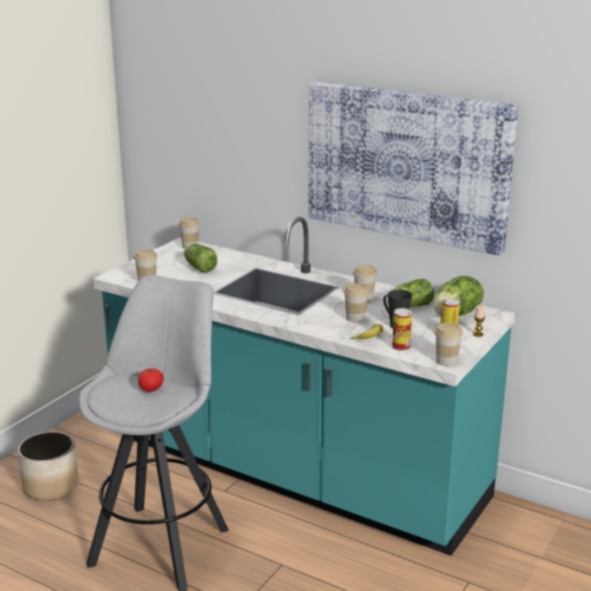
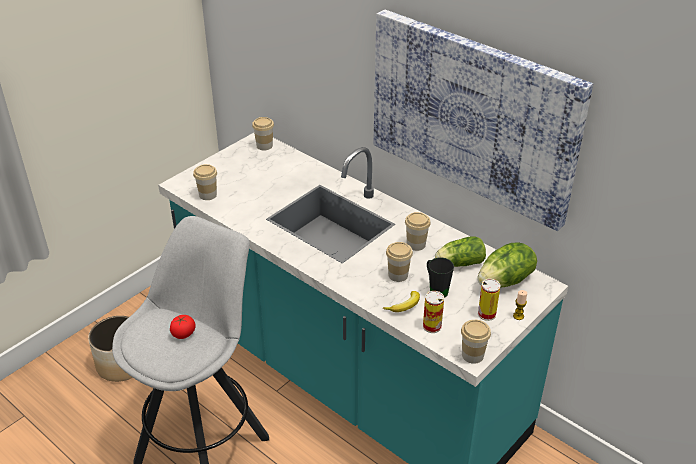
camera: 10 degrees right, 15 degrees up
(199, 267) = (264, 178): lettuce -> none

